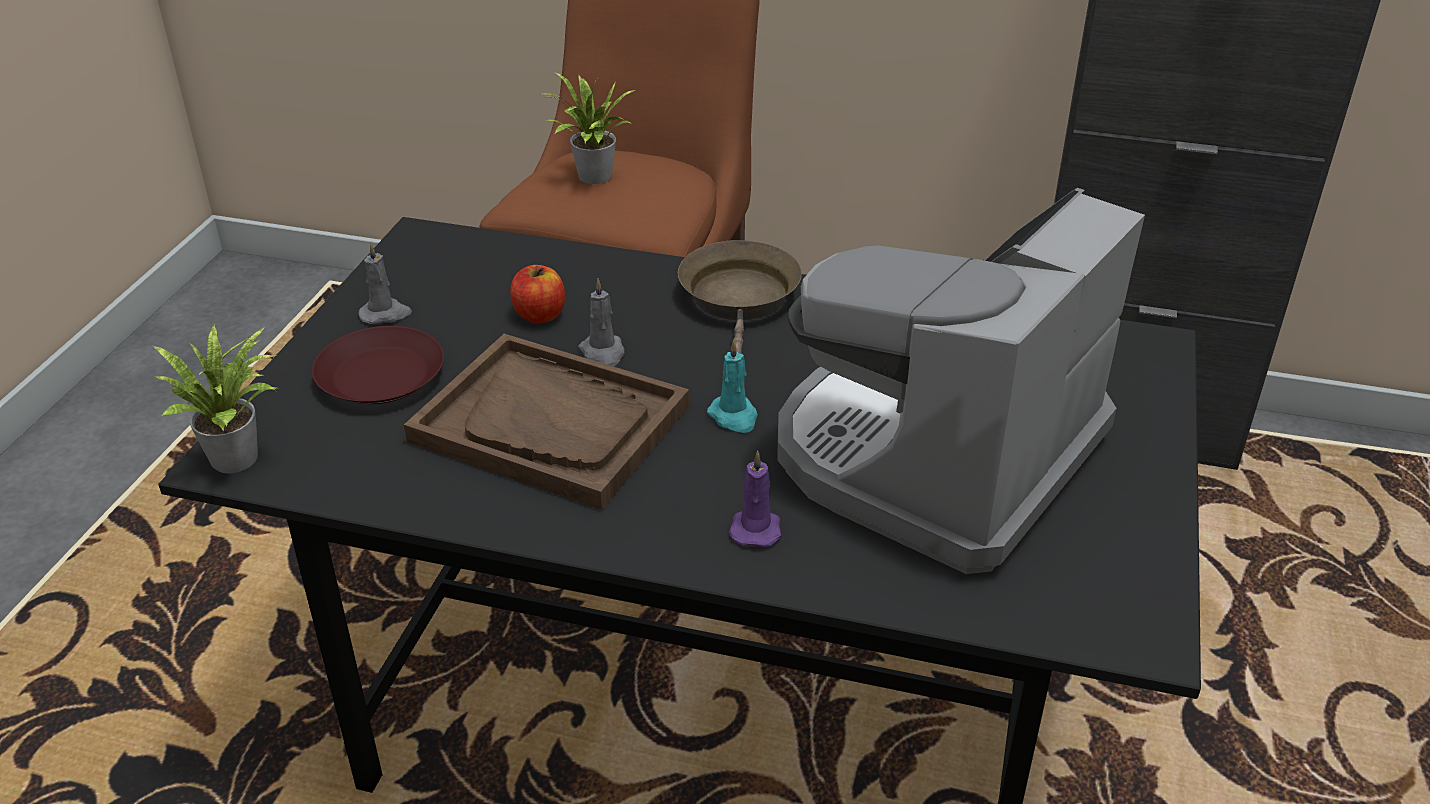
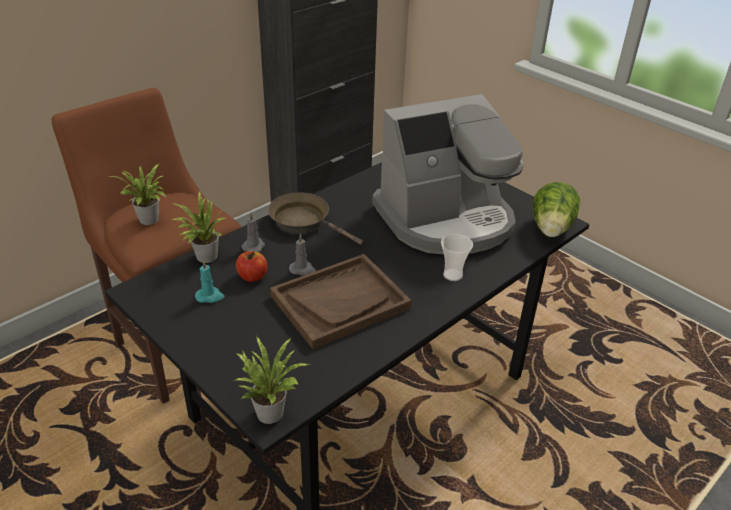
camera: 60 degrees left, 0 degrees up
(382, 376) = (250, 341): brown plate -> none
(386, 314) = (195, 324): grey candle -> grey candle (254, 246)
(547, 255) = (204, 257): none -> potted plant
(734, 417) = (381, 253): turquoise candle -> turquoise candle (210, 296)
(755, 528) = (452, 275): purple candle -> cup
(936, 457) = (446, 220): coffee machine -> coffee machine turned 90 degrees counterclockwise
(1089, 625) = (551, 229): none -> lettuce

